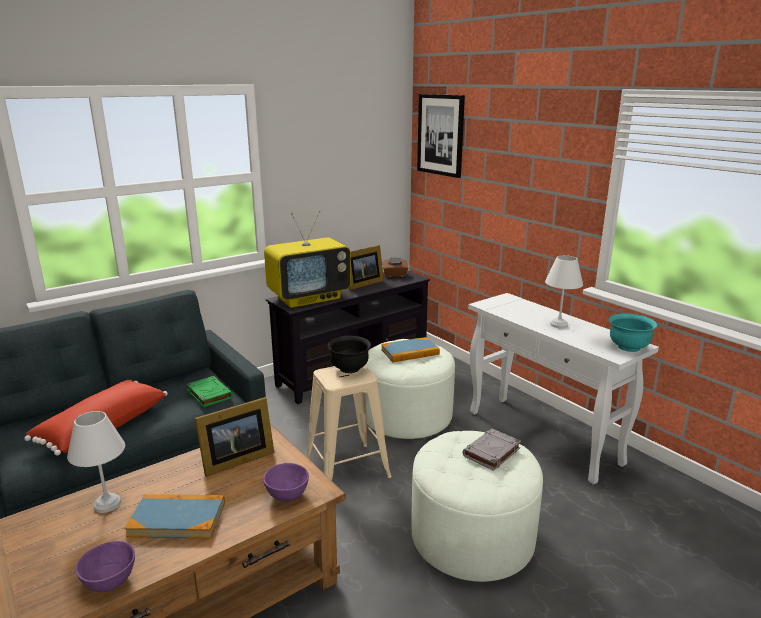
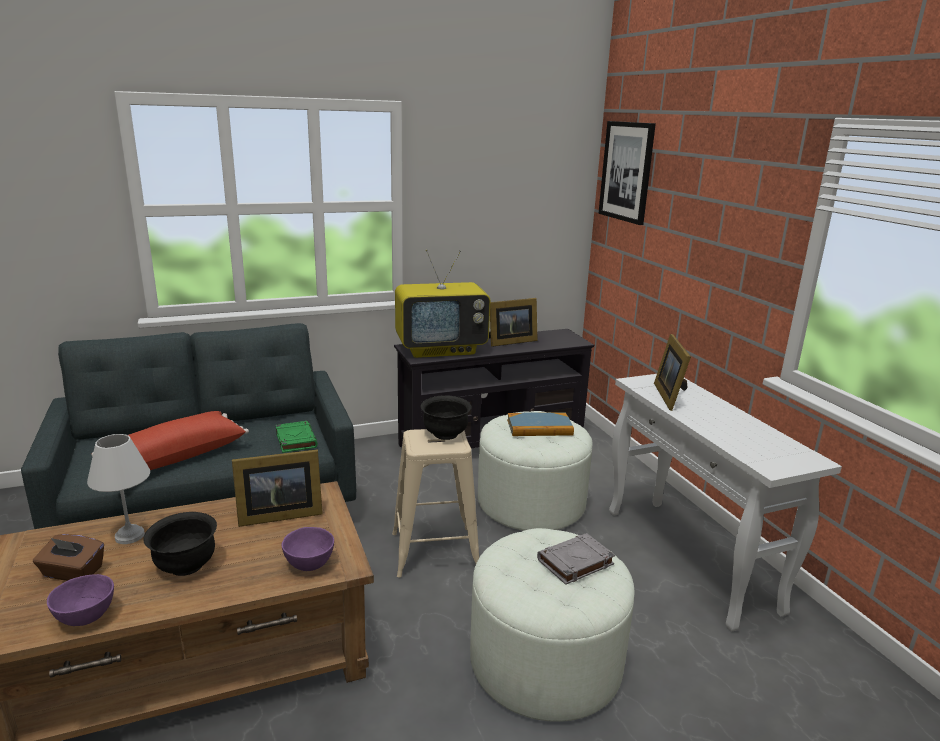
camera: 15 degrees right, 0 degrees up
(177, 519) = (185, 566): book -> black bowl
(395, 275) = (554, 336): brown tissue box -> brown tissue box (72, 573)
(516, 312) = (670, 396): none -> picture frame
(558, 324) = (716, 418): white table lamp -> none
(628, 347) = (796, 460): turquoise bowl -> none

